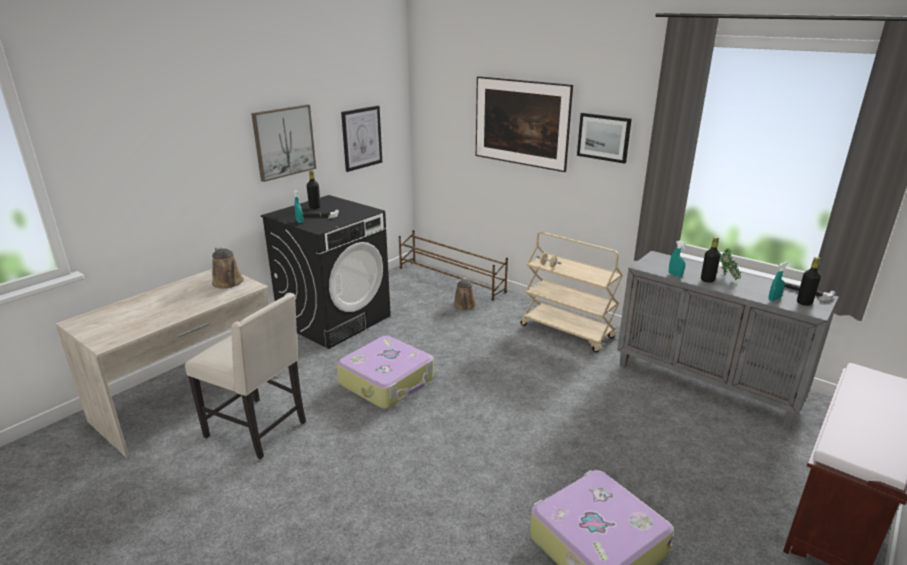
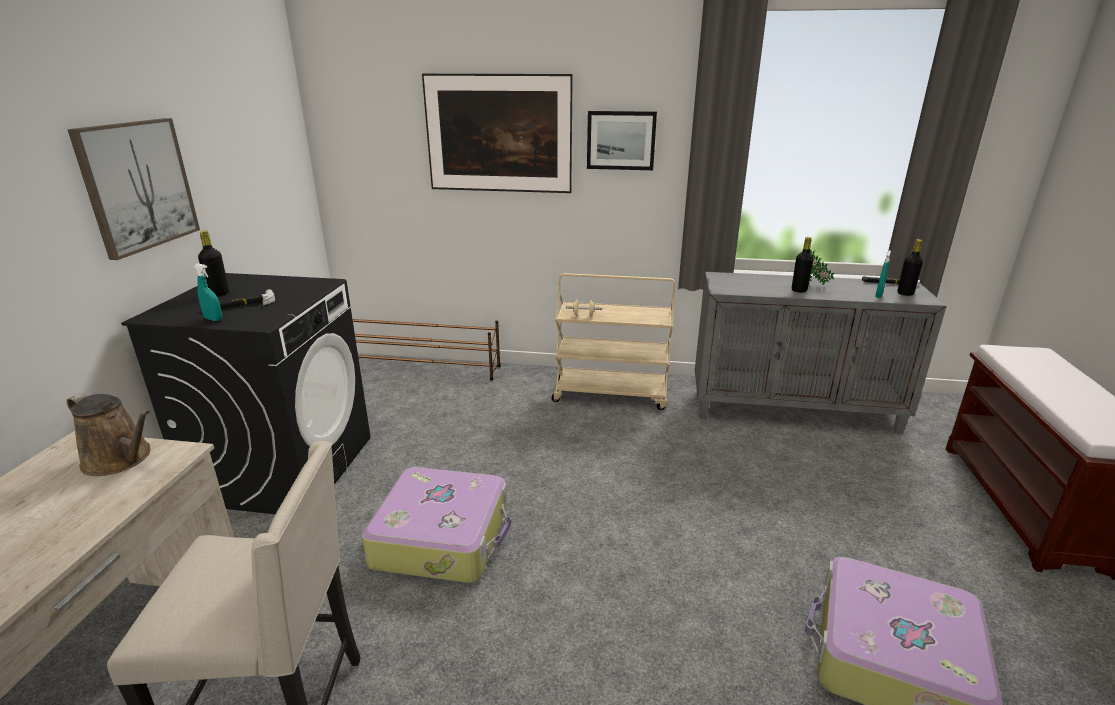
camera: 30 degrees left, 0 degrees up
(361, 138) = (254, 177): picture -> none
(464, 306) = (463, 396): brown watering can -> none
(675, 275) = (764, 292): turquoise spray bottle -> none

